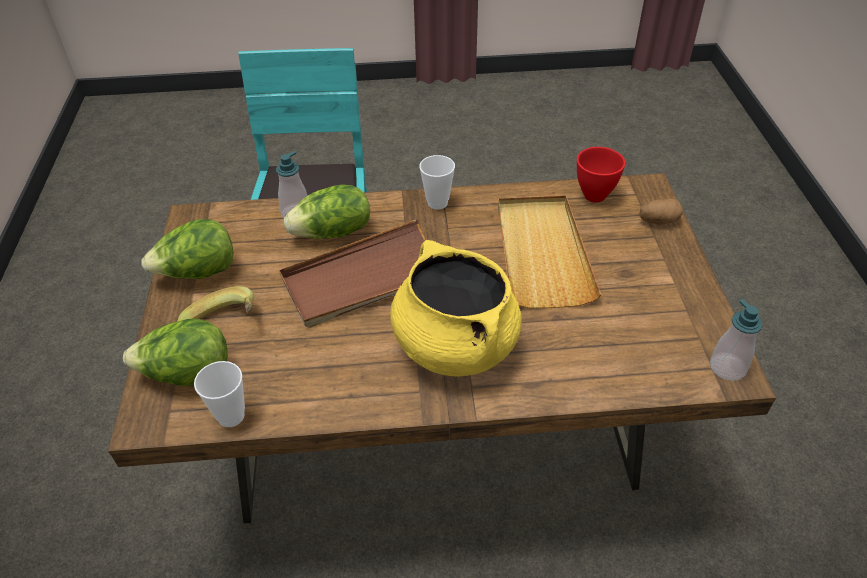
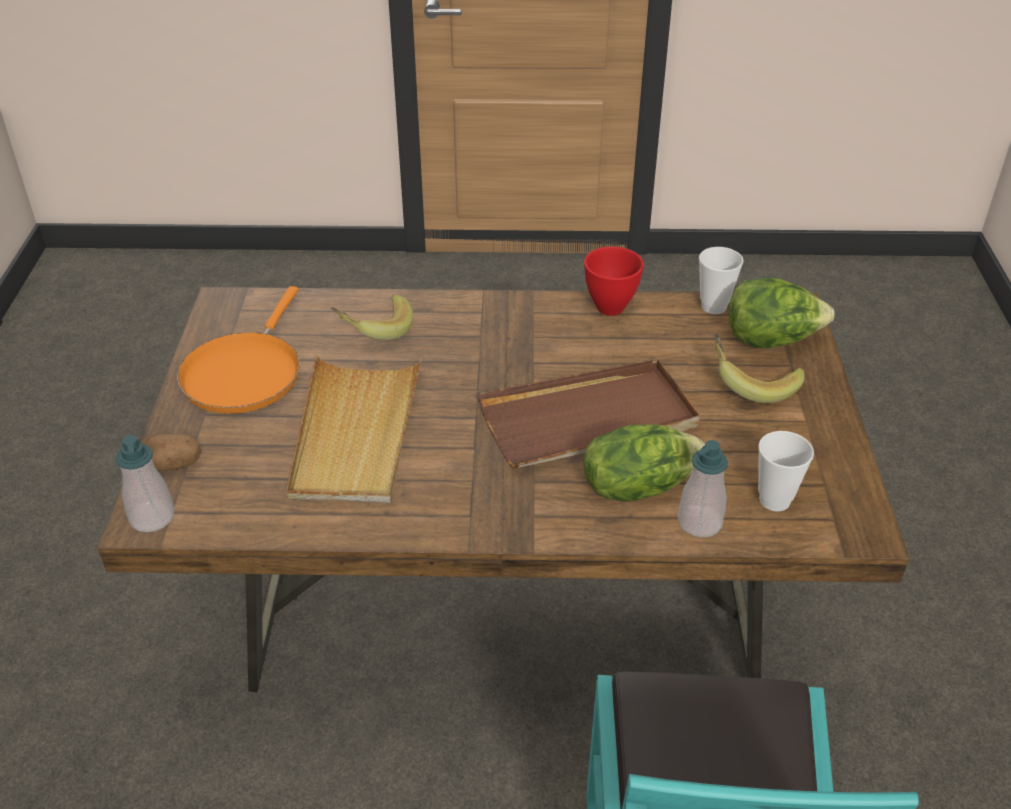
camera: 175 degrees left, 5 degrees down
(198, 273) = (810, 443): lettuce -> none
(437, 203) = (479, 522): cup -> cup (774, 500)
(454, 345) = (491, 345): yellow cooking pot -> none
(569, 354) = (374, 329): none -> banana
(595, 195) = (233, 514): red bowl -> red bowl (608, 308)
(658, 297) = (245, 373): none -> orange frying pan
(727, 367) = (225, 308): soap dispenser -> soap dispenser (152, 517)

